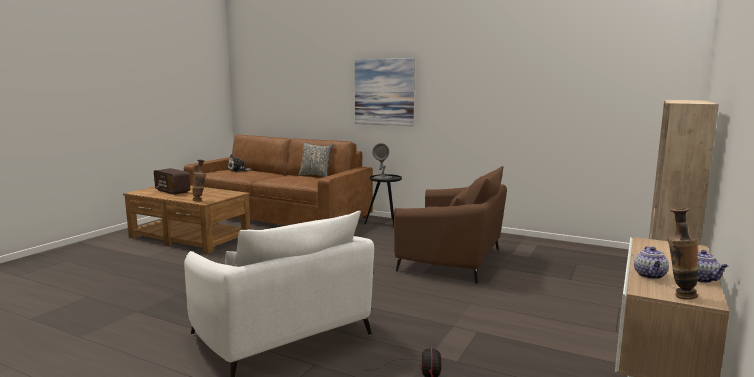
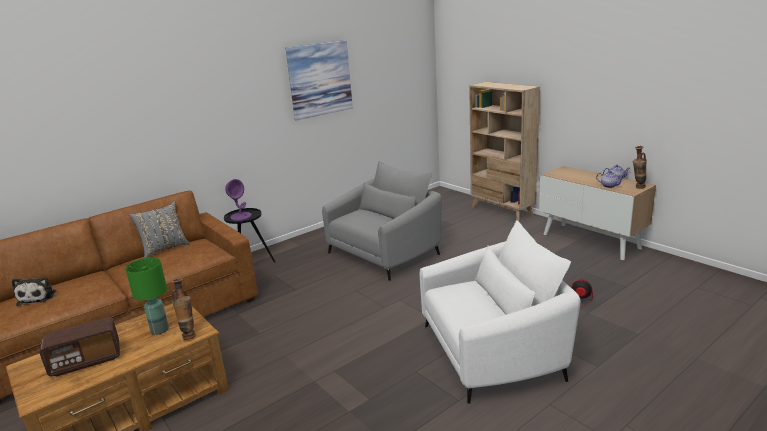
camera: 65 degrees left, 10 degrees up
(206, 195) = (160, 330): none -> green table lamp
(383, 178) = (241, 217): grey table lamp -> purple table lamp
(384, 92) = (199, 121): picture -> picture (320, 79)
(451, 260) = (384, 254): brown armchair -> grey armchair

